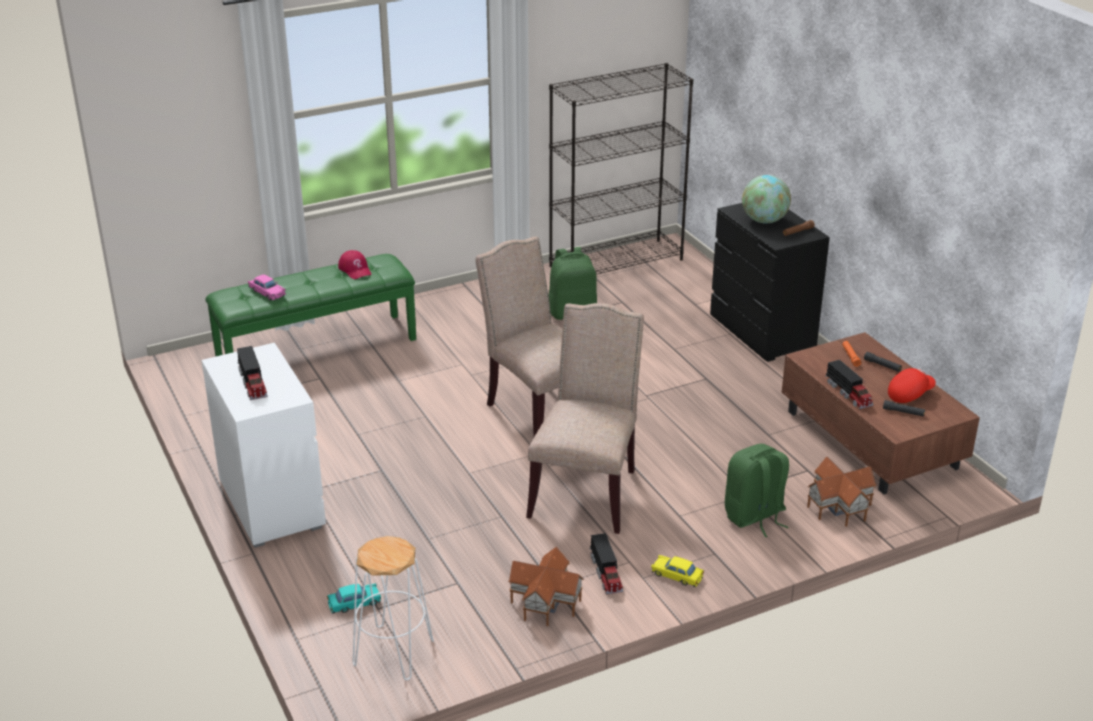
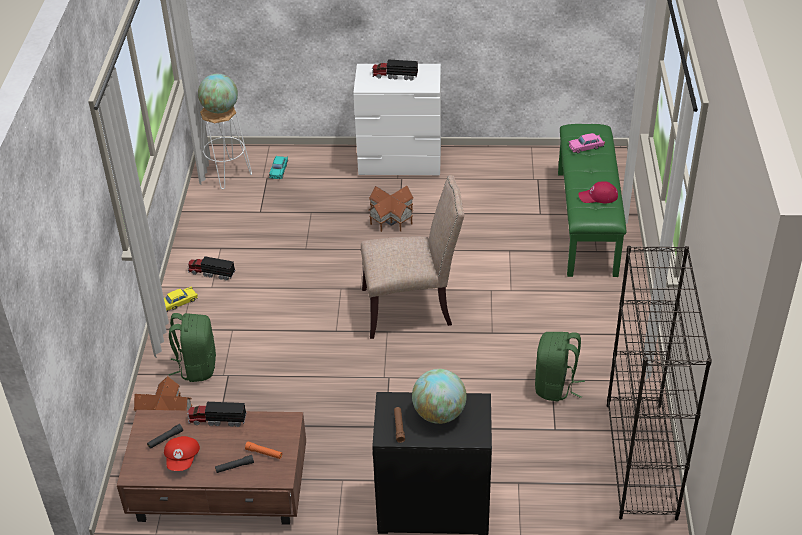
camera: 120 degrees right, 10 degrees up
(382, 551) = (220, 109): none -> globe
(547, 601) = (211, 240): toy house -> toy house (391, 218)
(586, 491) = (297, 296): beige chair -> none

